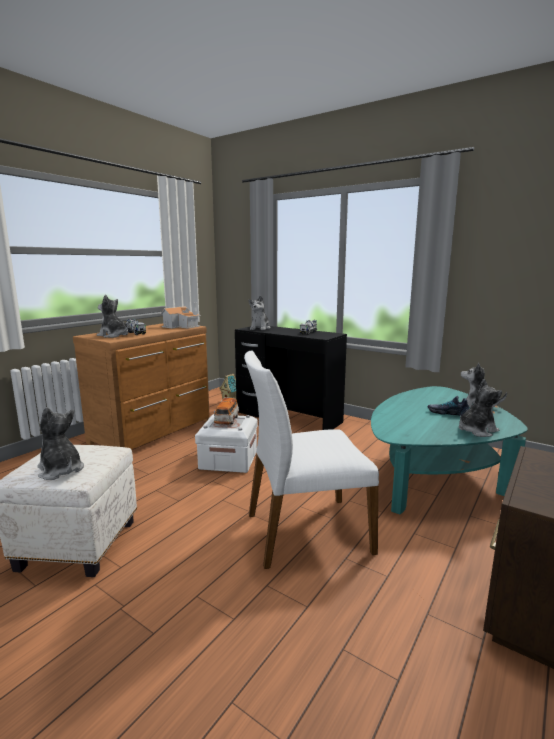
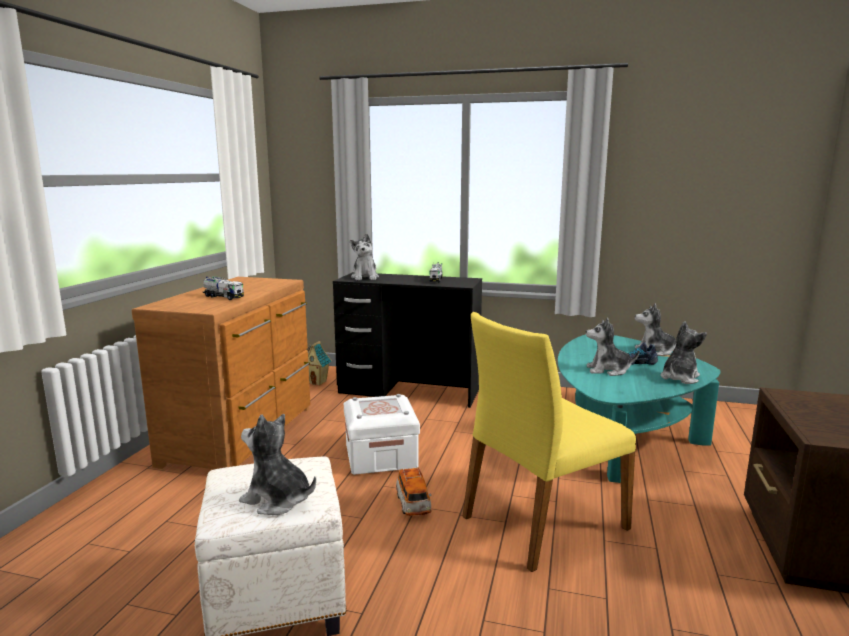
camera: 20 degrees left, 0 degrees up
(114, 335) = (198, 303): plush toy -> plush toy (608, 370)
(182, 326) = (269, 282): toy house -> none
(226, 421) = (377, 405): toy car -> toy car (413, 505)
(305, 531) = (541, 521): white chair -> yellow chair

